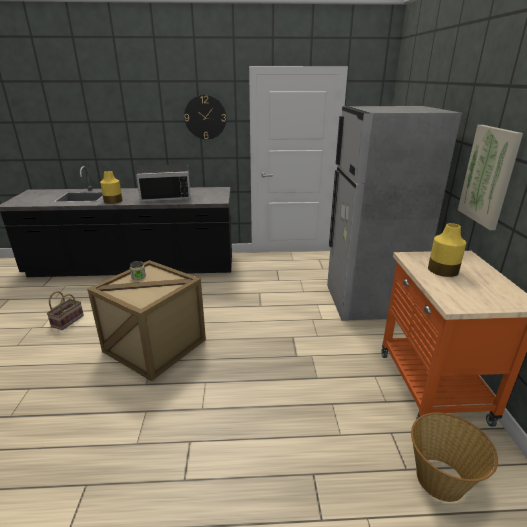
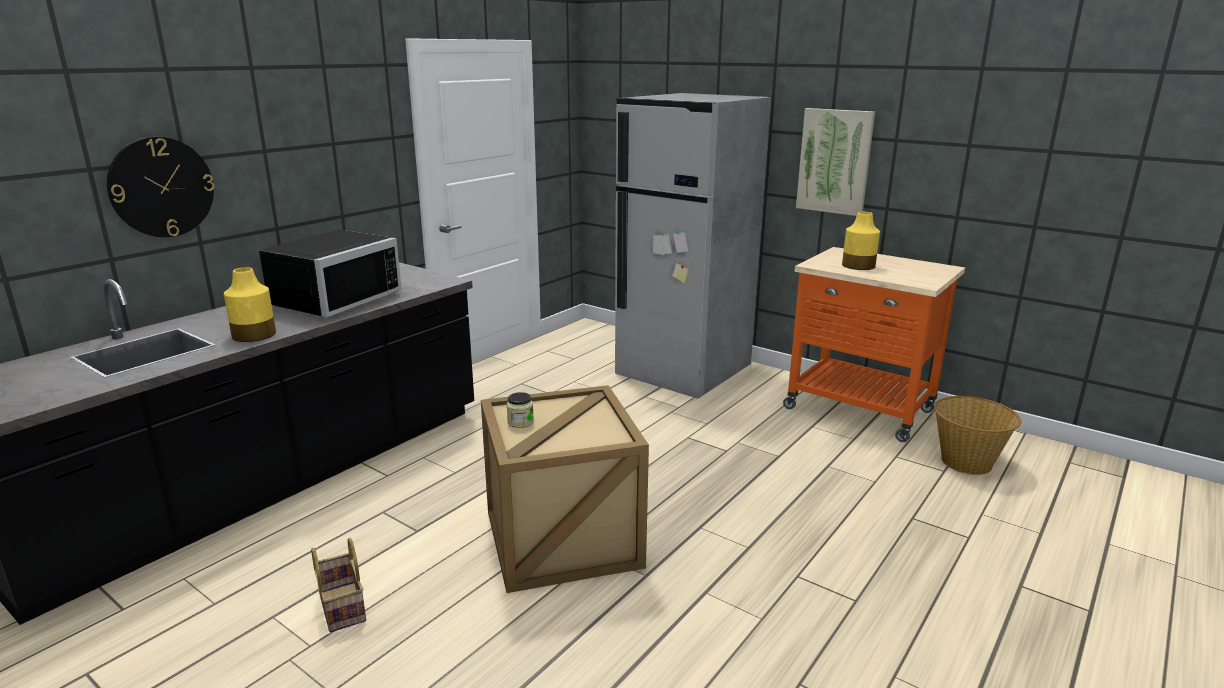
camera: 50 degrees left, 5 degrees down
(205, 117) = (345, 135): wall clock -> wall clock (161, 187)

